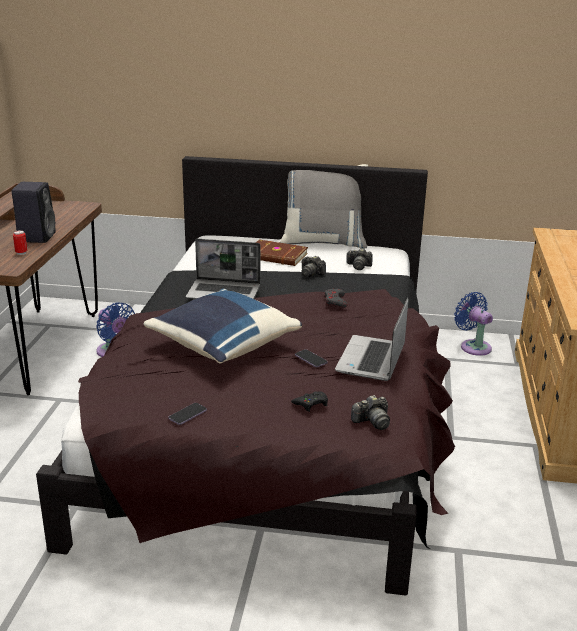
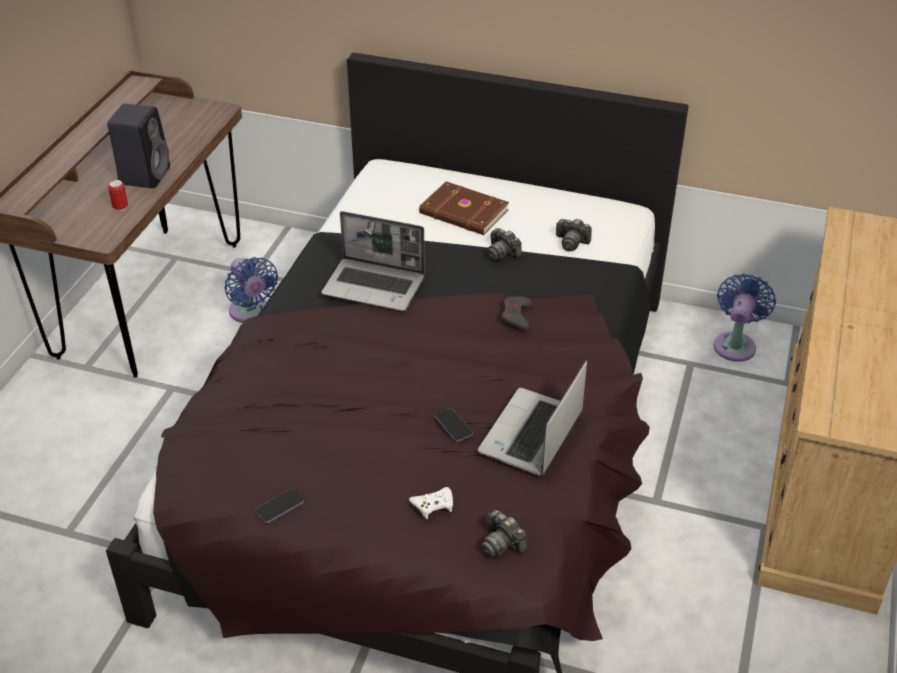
camera: 10 degrees right, 15 degrees up
(222, 346) = (348, 389): blue pillow -> none
(311, 404) = (433, 505): black game controller -> white game controller
(323, 242) = (537, 186): grey pillow -> none
(372, 422) = (501, 543): camera -> camera turned 60 degrees clockwise
(473, 346) = (735, 344): blue fan -> blue fan turned 45 degrees clockwise

